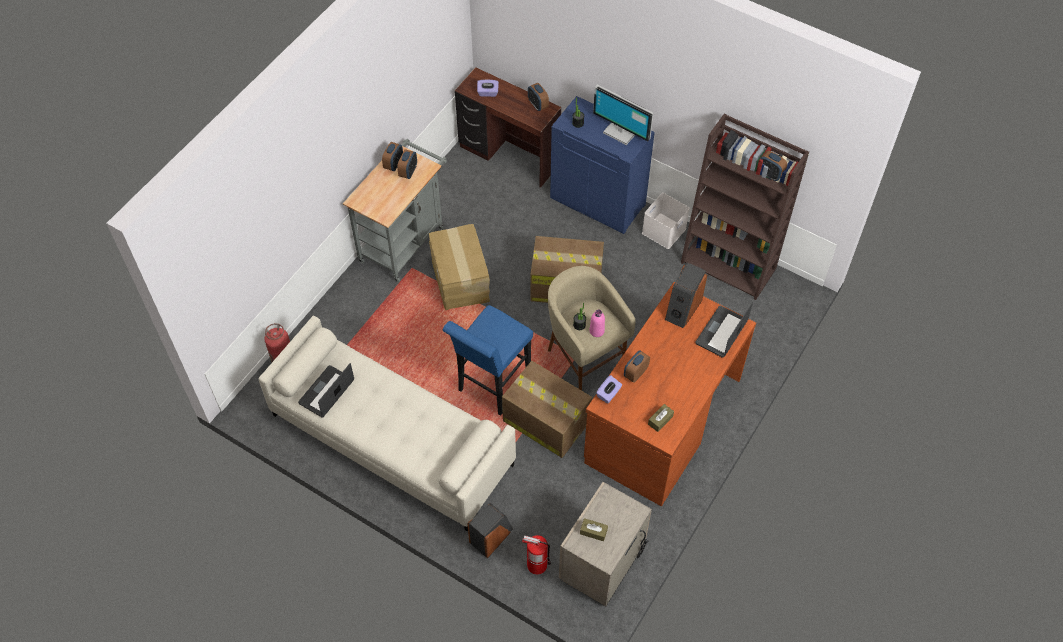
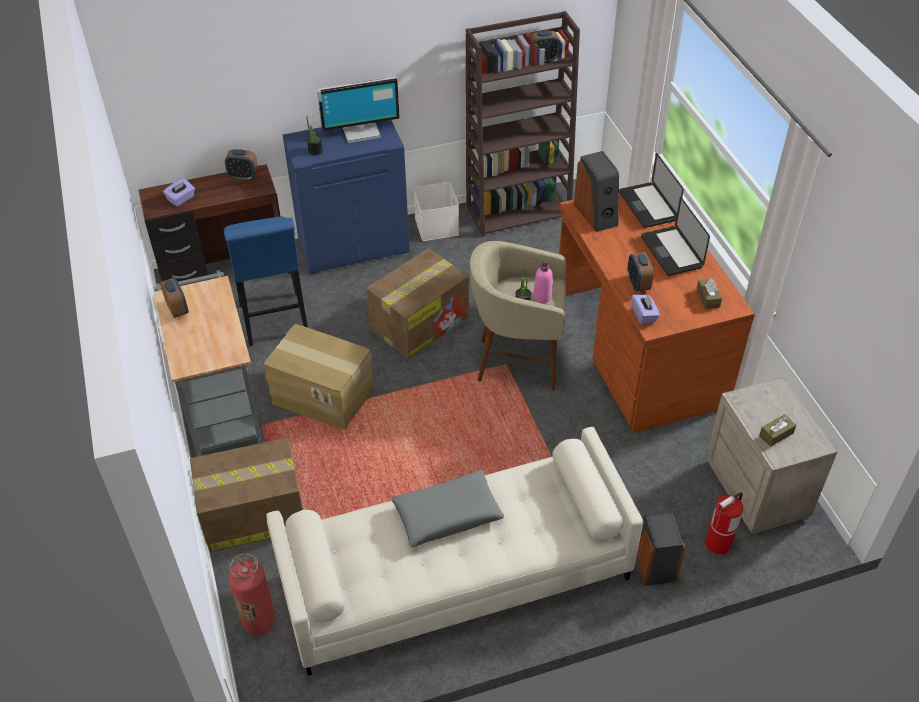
camera: 50 degrees left, 10 degrees down
(326, 392) = (370, 573): laptop -> laptop (671, 252)
(397, 400) = (447, 514): none -> grey pillow
(408, 172) = (203, 304): alarm clock -> none
(491, 388) = (476, 451): blue stool -> blue stool (275, 323)
(545, 420) = (556, 433): cardboard box -> cardboard box (252, 514)

